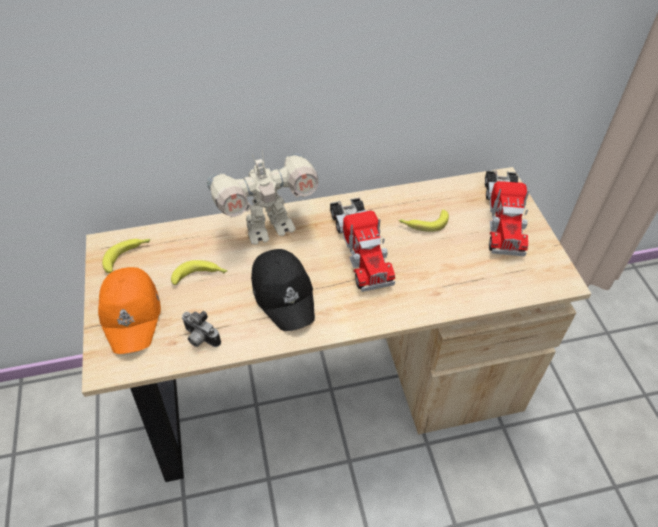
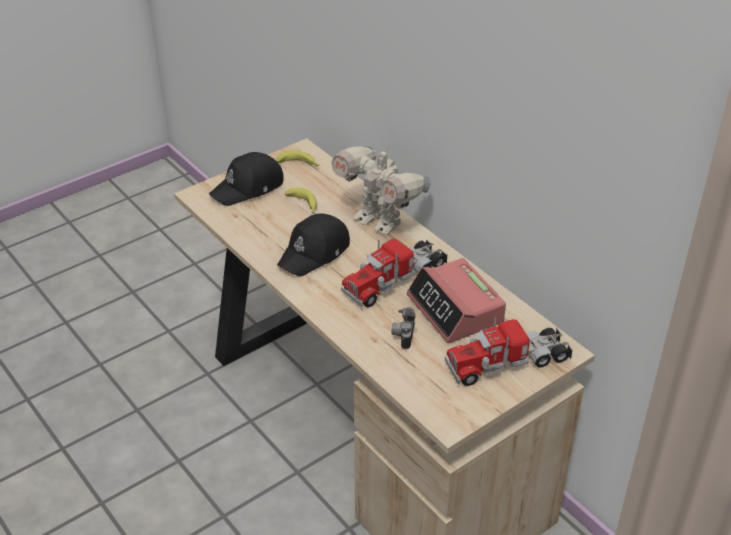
camera: 65 degrees right, 10 degrees down
(132, 314) = (248, 188): orange cap -> black cap
(200, 339) = (246, 226): camera -> camera (403, 335)
(423, 223) = (455, 310): banana -> alarm clock

